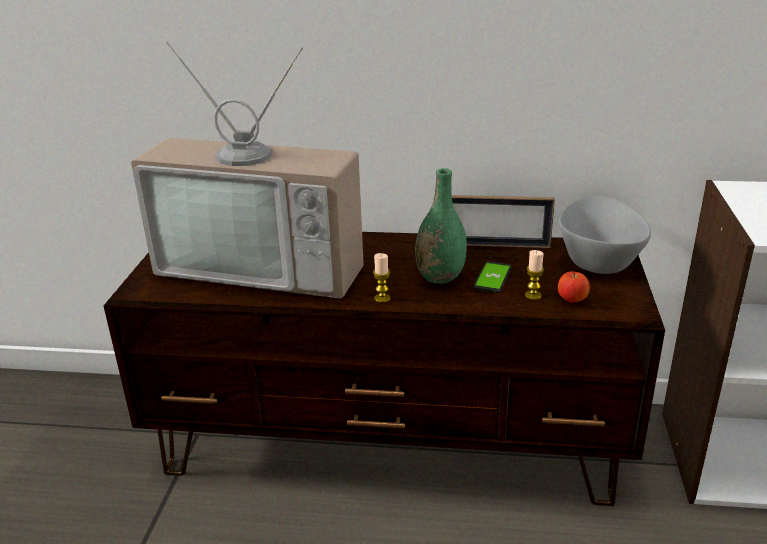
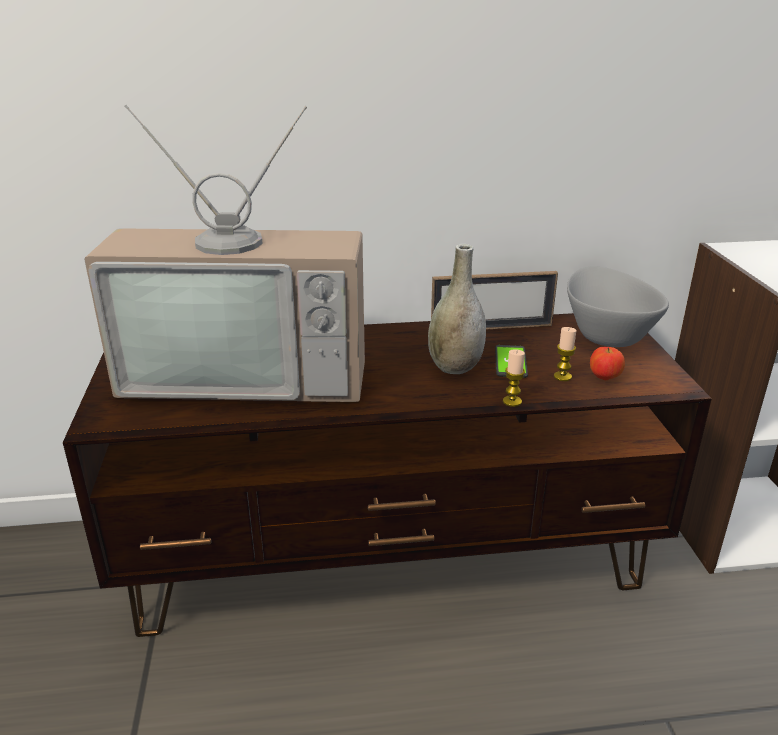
camera: 15 degrees left, 0 degrees up
(382, 298) = (404, 396): candle -> candle (512, 401)
(440, 277) = (455, 367): green vase -> grey vase

